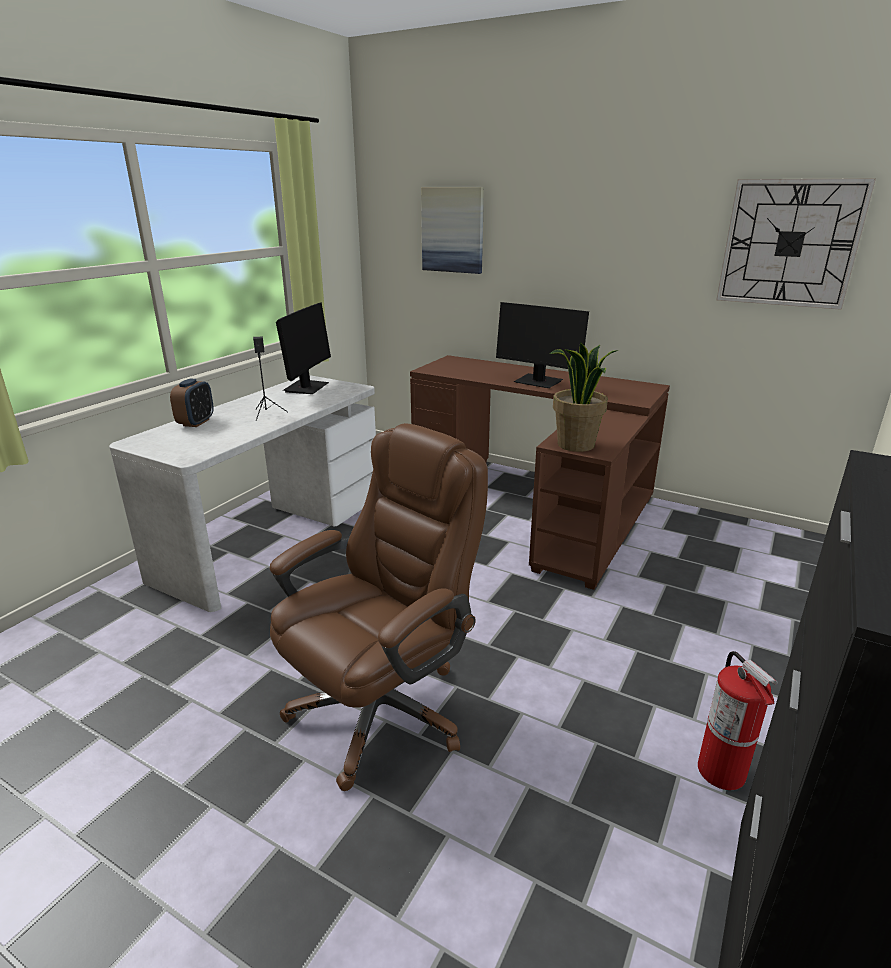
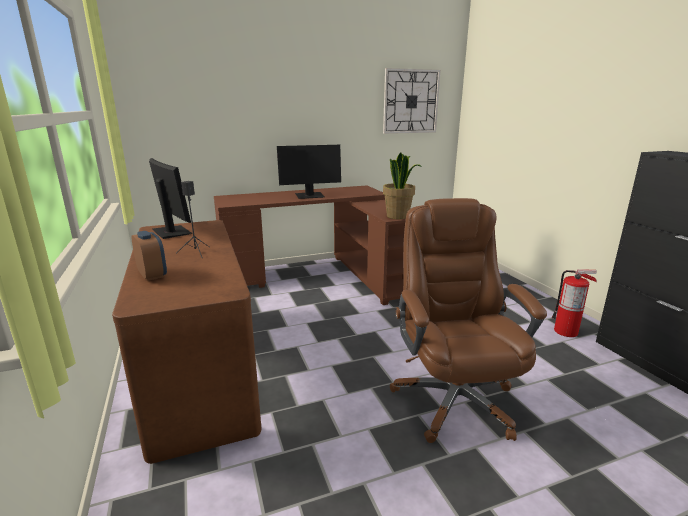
camera: 50 degrees left, 5 degrees down
(274, 535) = (198, 368): white desk -> brown desk
(453, 230) = (206, 100): picture -> none

